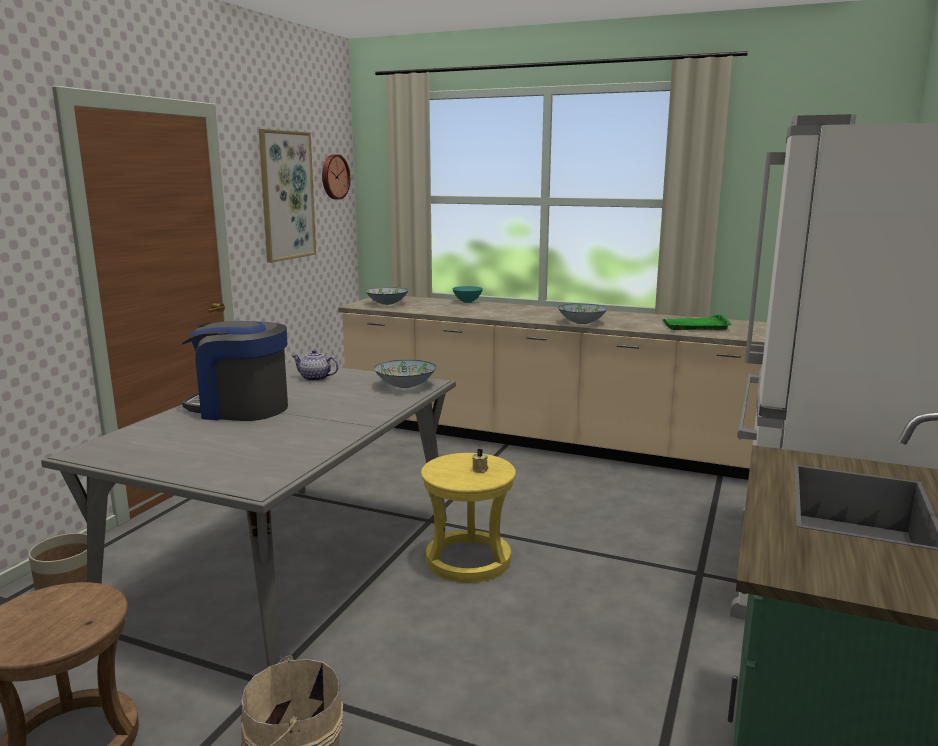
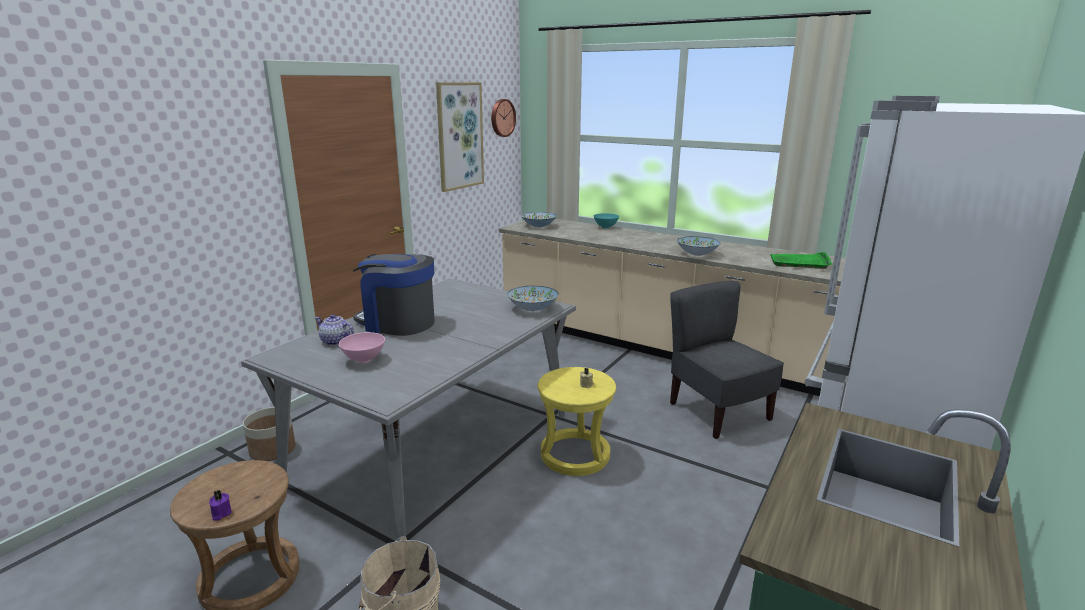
camera: 10 degrees right, 5 degrees up
(42, 646) = (221, 513): none -> purple candle
(211, 447) = (364, 359): none -> pink bowl
(315, 378) = (464, 296): teapot -> teapot (336, 341)
(623, 502) = (717, 412): none -> grey chair

